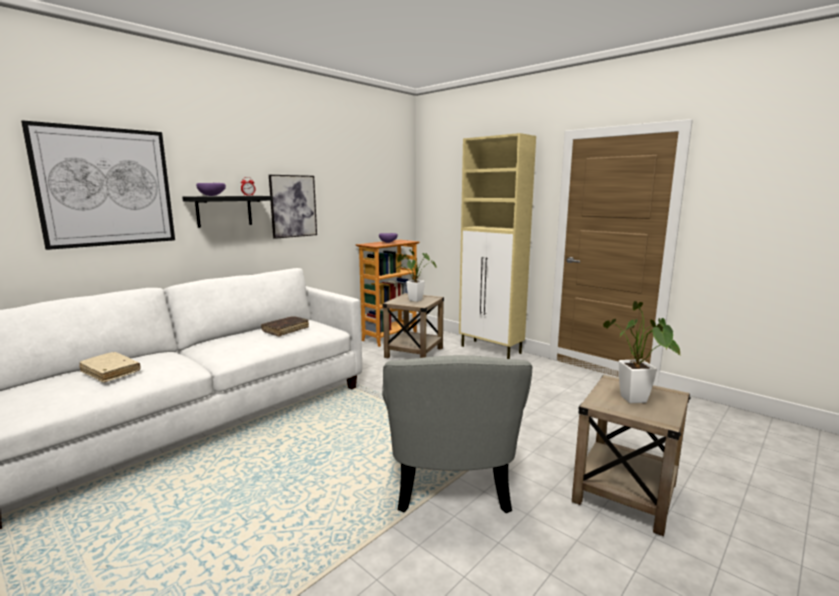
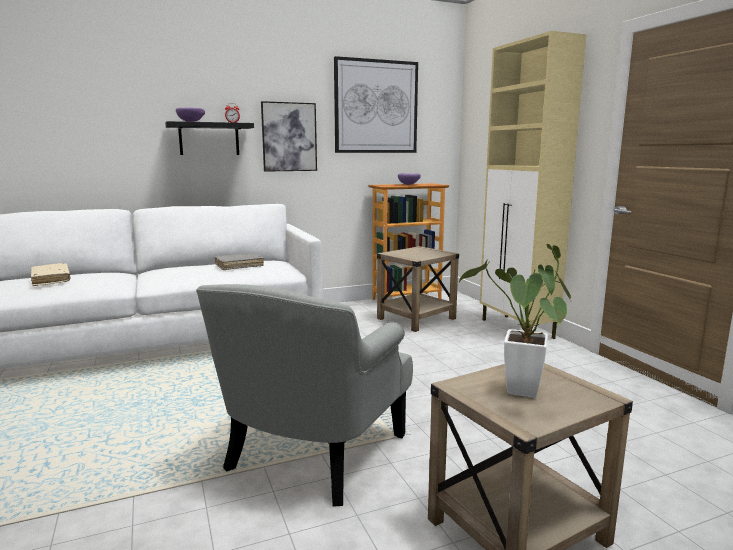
camera: 25 degrees right, 0 degrees up
(106, 187) = (92, 111): picture -> picture (376, 107)
(285, 330) = (239, 266): brown book -> grey book
(413, 300) = (416, 253): potted plant -> none

